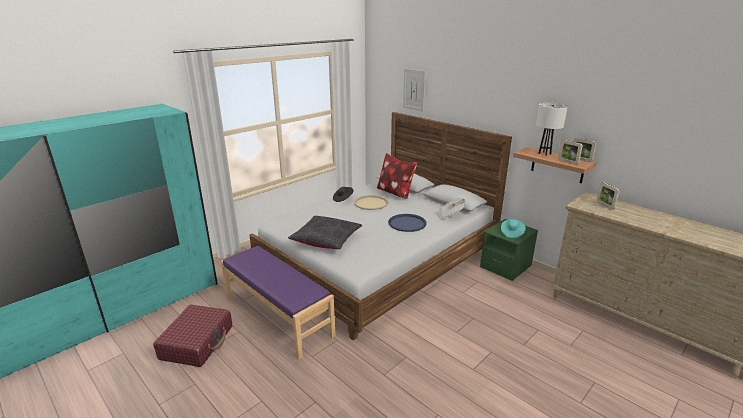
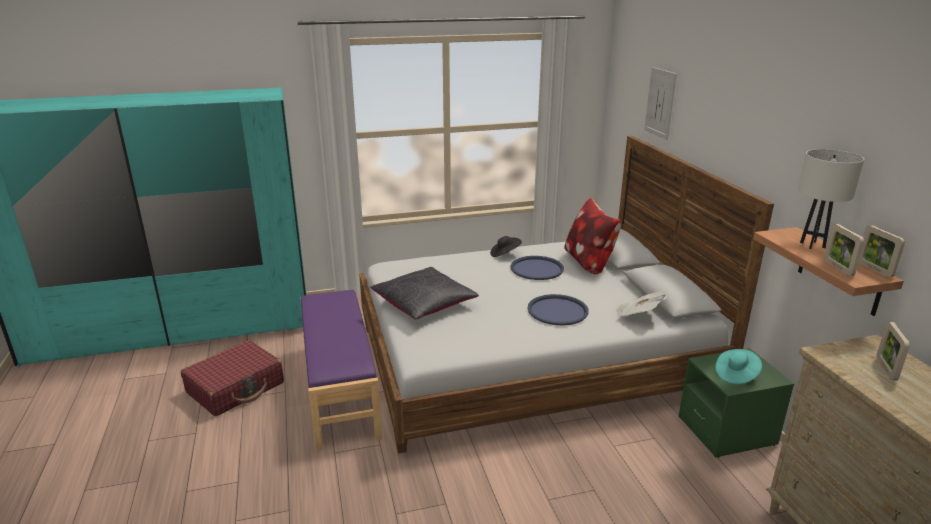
camera: 30 degrees right, 0 degrees up
(371, 203) = (536, 269): beige tray -> blue tray

